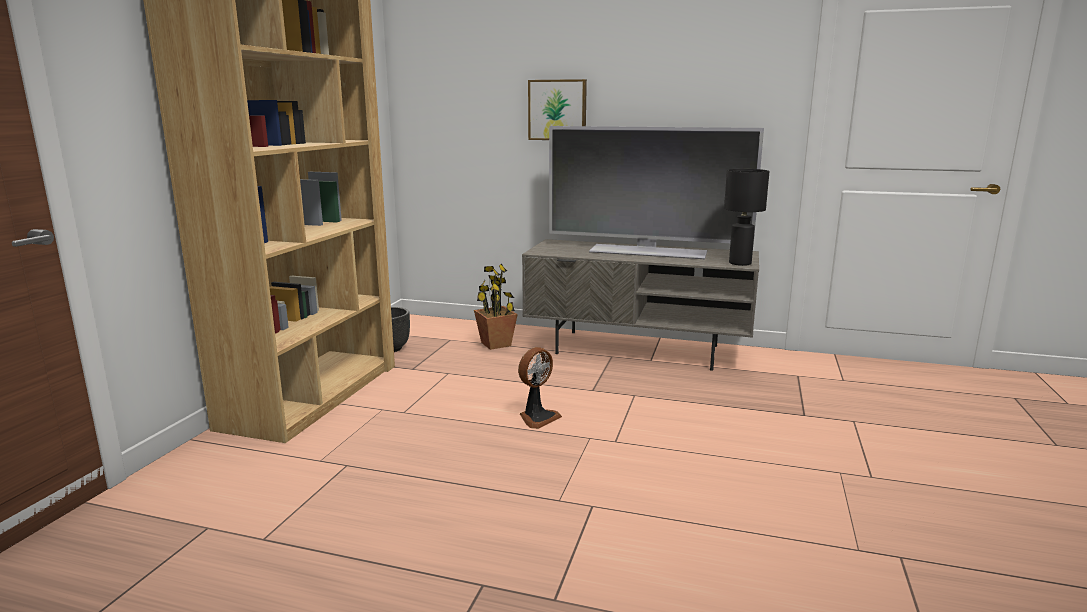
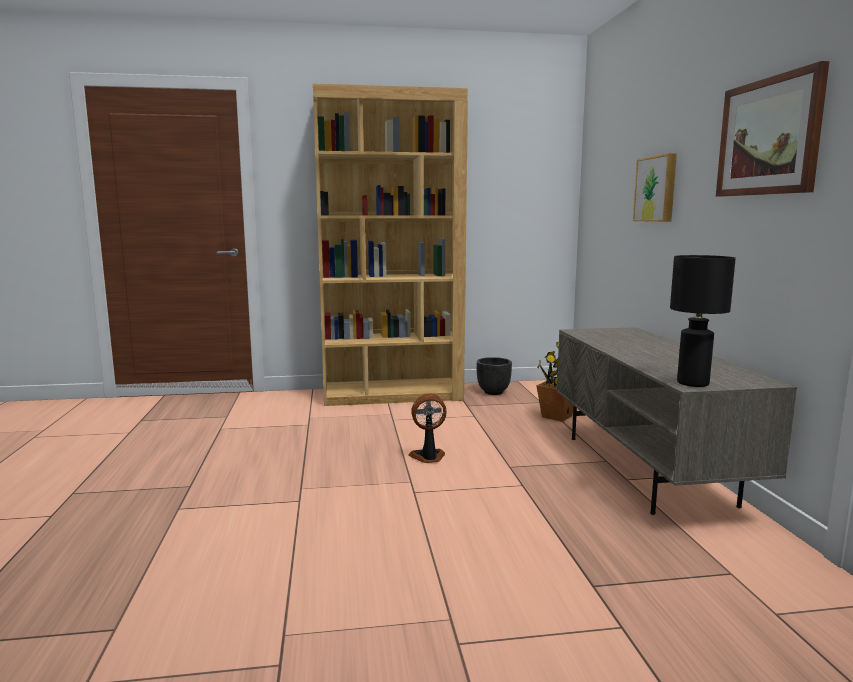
camera: 65 degrees right, 5 degrees down
(537, 417) = (428, 457): fan -> fan turned 150 degrees clockwise
(648, 251) = (663, 353): television -> none
(708, 78) = (769, 137): none -> picture

